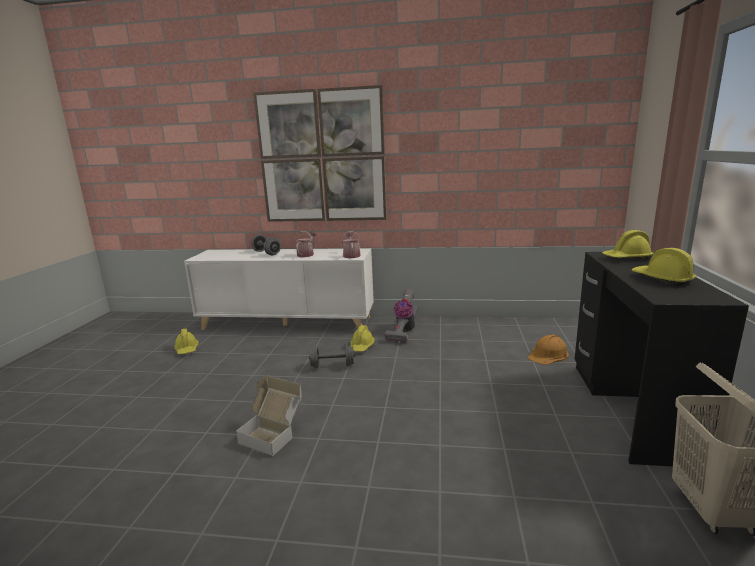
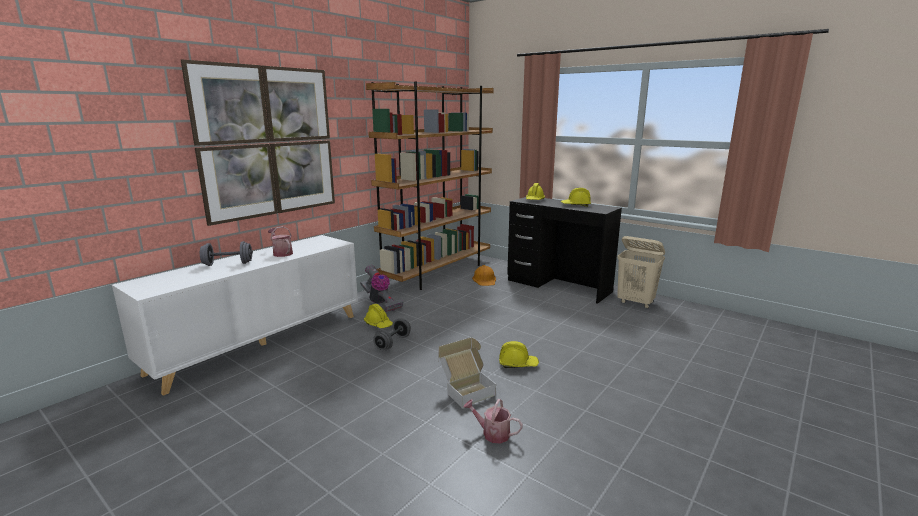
camera: 60 degrees left, 0 degrees up
(187, 349) = (211, 412): yellow hard hat -> yellow hard hat (518, 364)
(351, 255) = (329, 243): watering can -> watering can (492, 433)
(518, 326) = (438, 273): none -> brown bookcase

